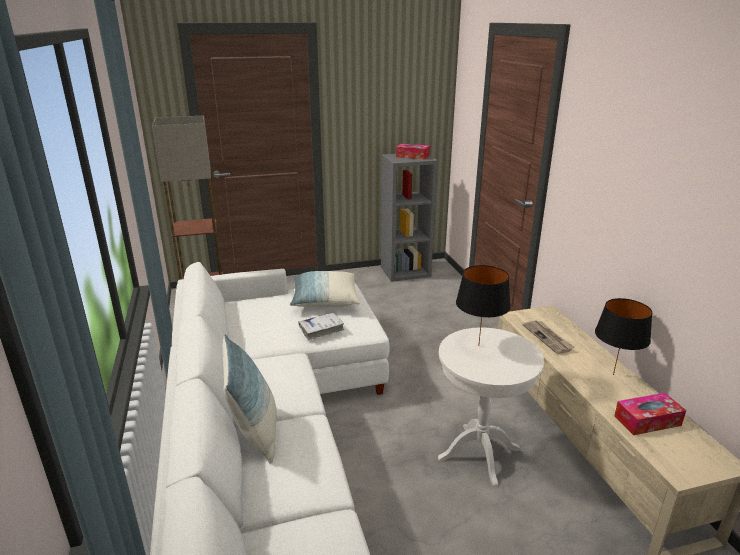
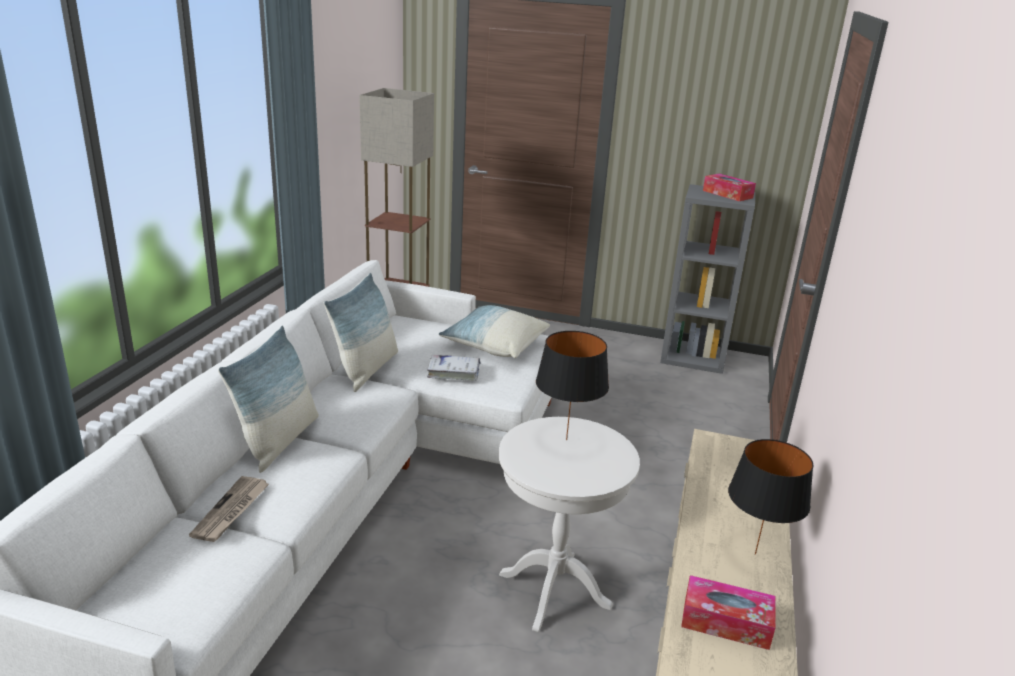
camera: 30 degrees right, 0 degrees up
(255, 350) = (366, 370): none -> pillow
(548, 338) = (720, 479): newspaper -> newspaper (231, 511)

